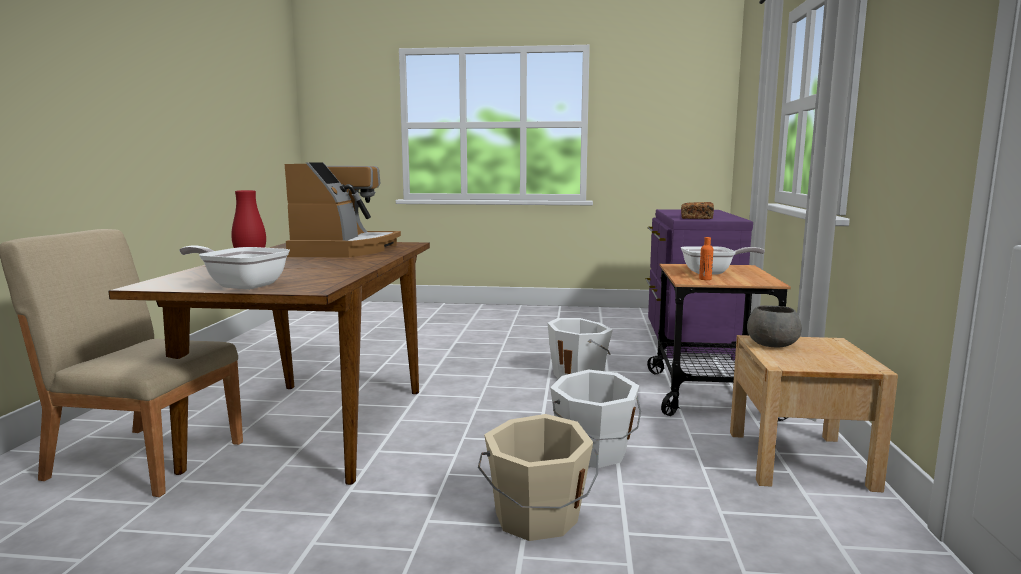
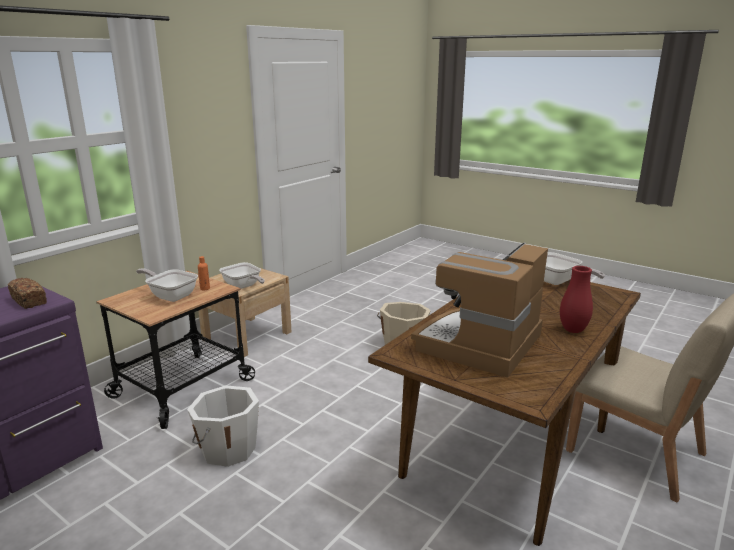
camera: 150 degrees left, 10 degrees up
(593, 452) = (336, 368): white bucket -> none
(771, 344) = (243, 286): grey bowl -> frying pan

